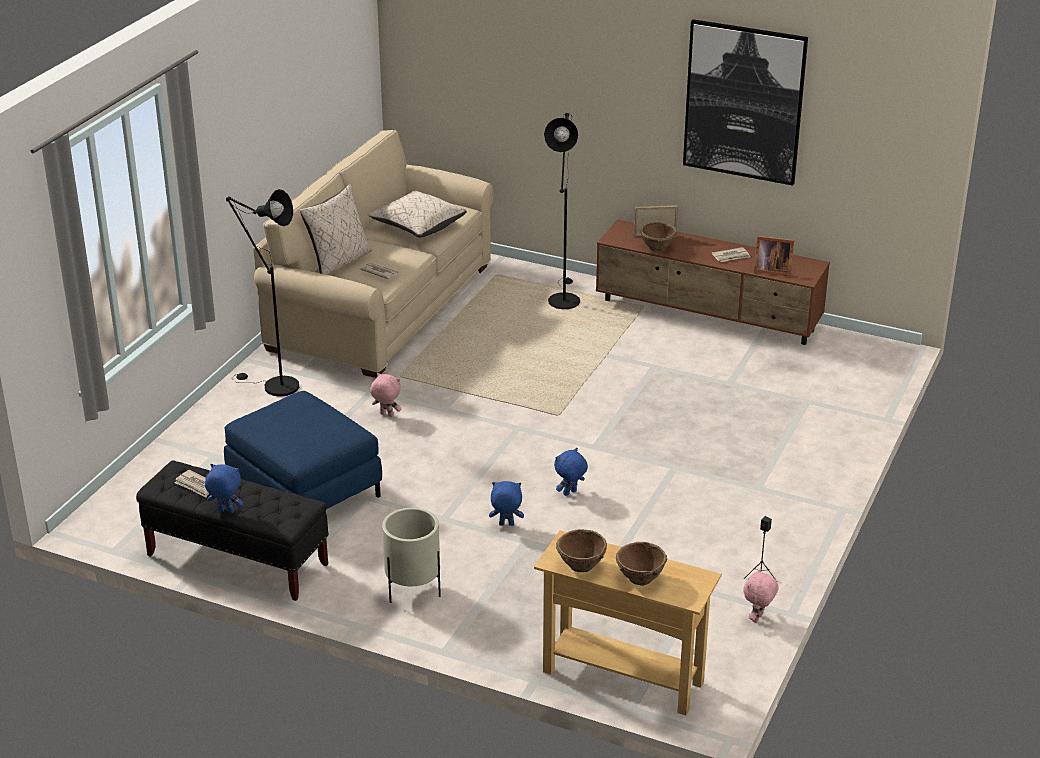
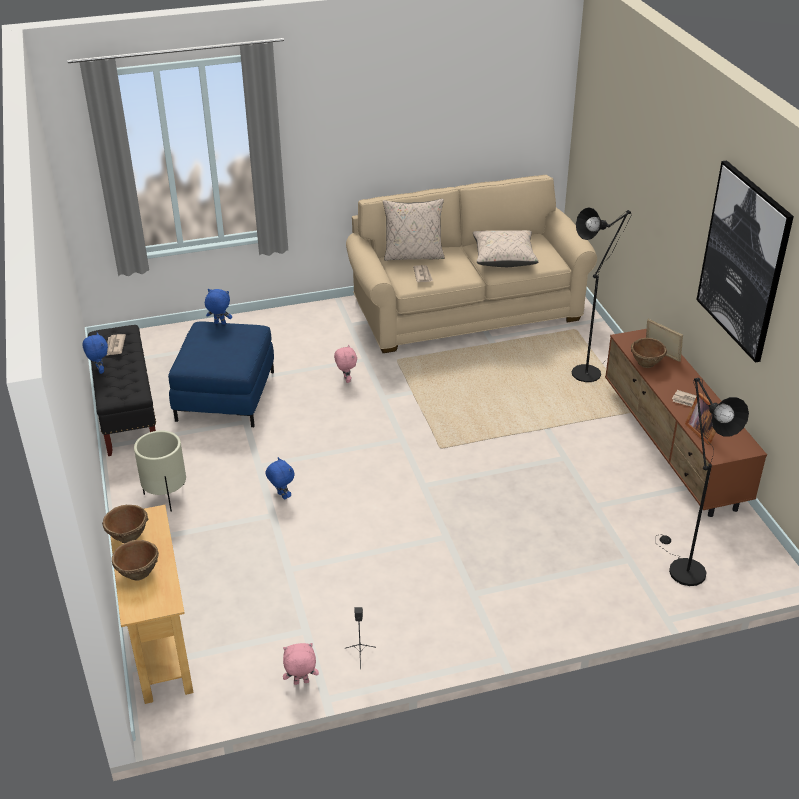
camera: 50 degrees right, 5 degrees up
(274, 386) = (323, 323): black floor lamp -> black floor lamp (682, 567)
(570, 493) = (352, 504): blue plush toy -> blue plush toy (219, 323)

